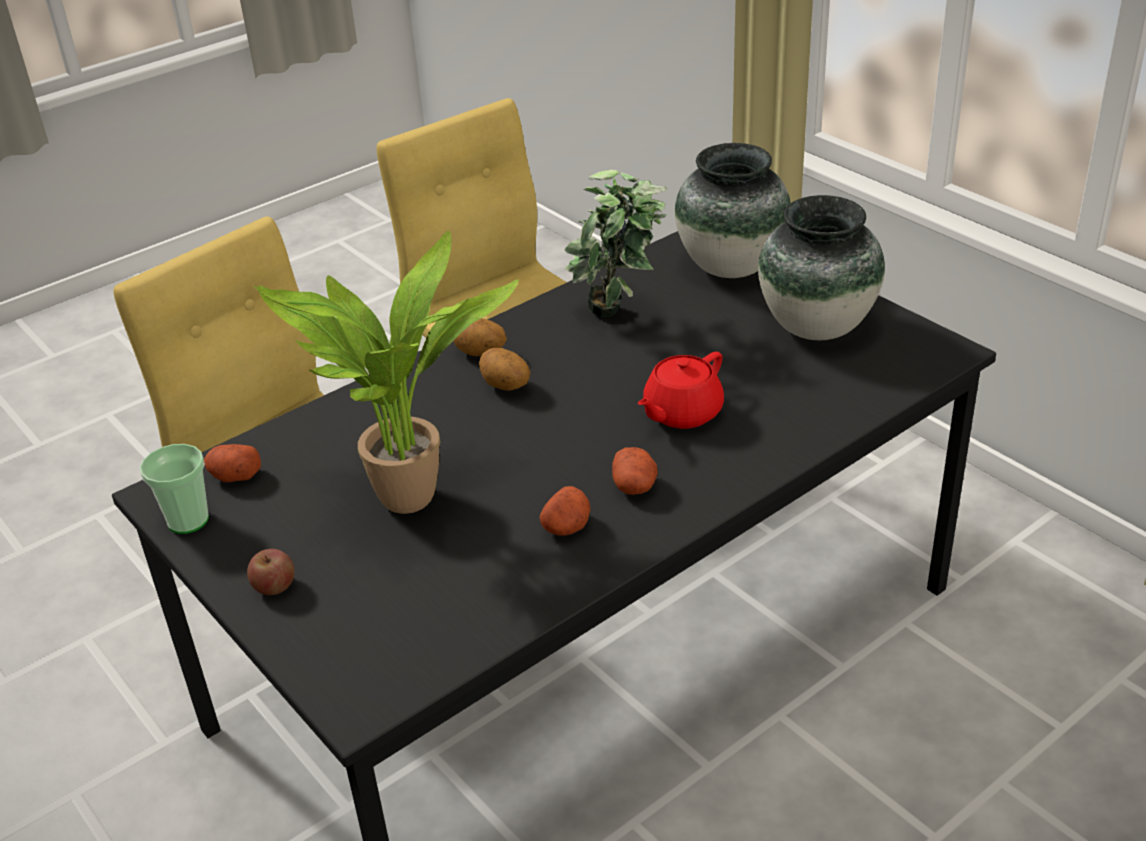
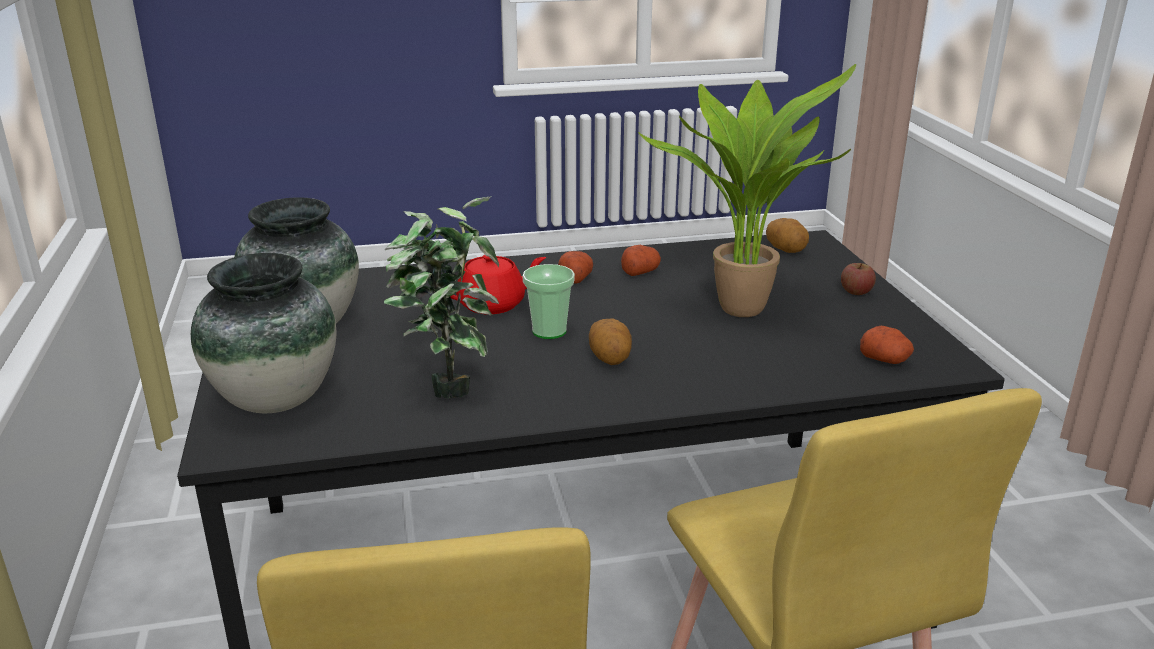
camera: 155 degrees left, 10 degrees down
(188, 520) = (926, 341): cup -> cup (549, 331)
(480, 354) = (610, 393): potato -> potato (786, 250)

